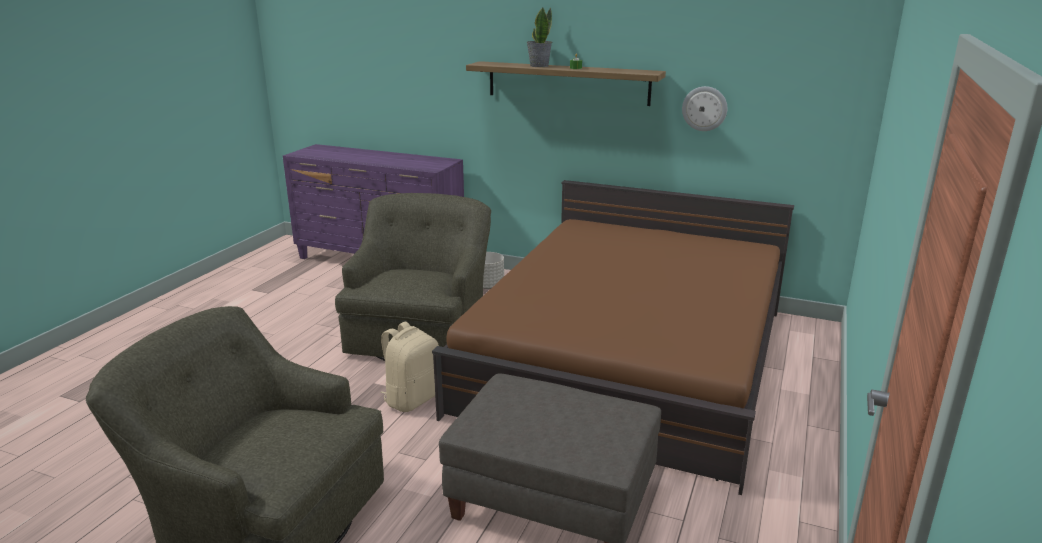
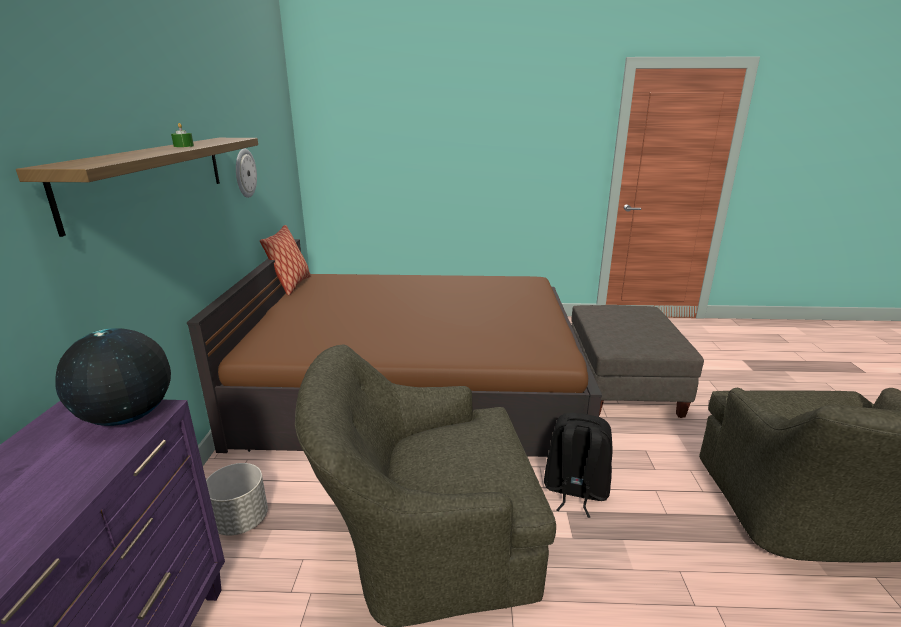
camera: 110 degrees left, 0 degrees up
(412, 399) = (575, 491): beige backpack -> black backpack
(432, 166) = (127, 417): none -> globe
(539, 66) = (144, 152): potted plant -> none
(729, 237) = (291, 286): none -> pillow

